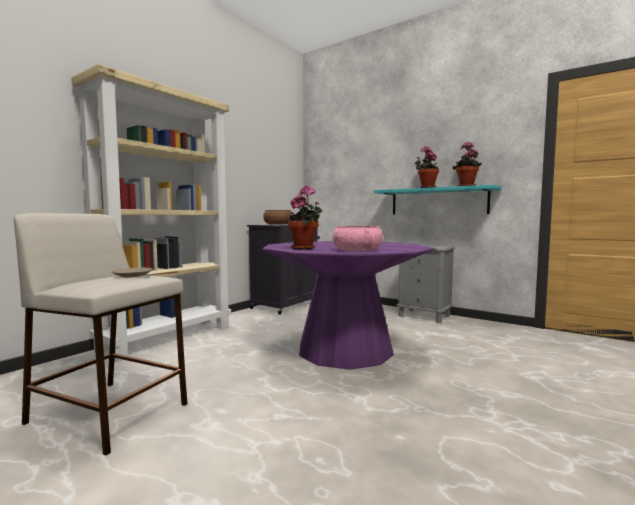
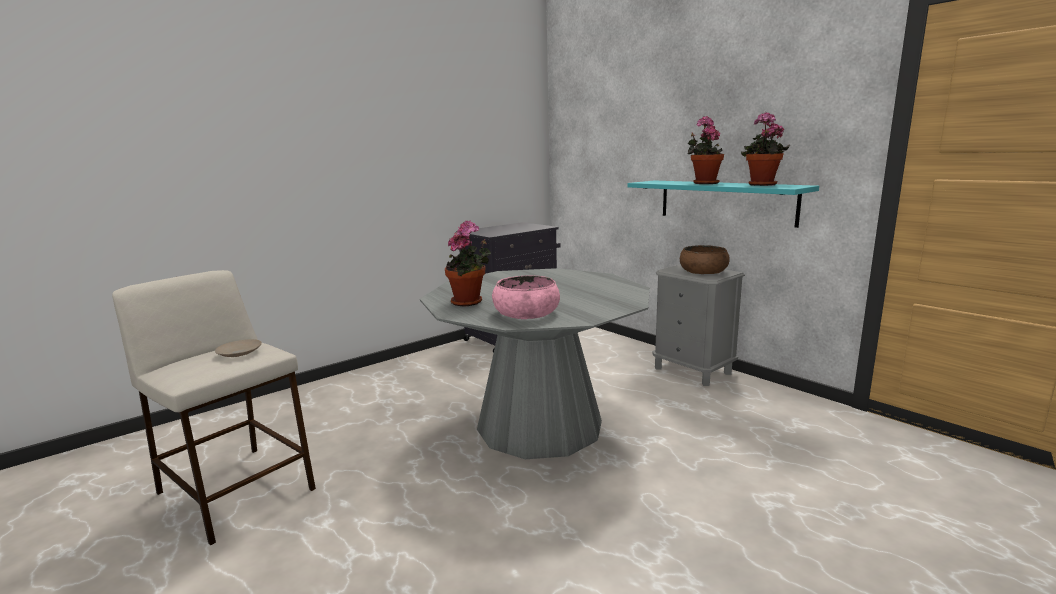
camera: 15 degrees right, 10 degrees up
(168, 337) = (345, 384): beige bookcase -> none
(278, 224) = (496, 231): brown bowl -> brown bowl (703, 271)
(345, 350) = (539, 425): purple dining table -> grey dining table

